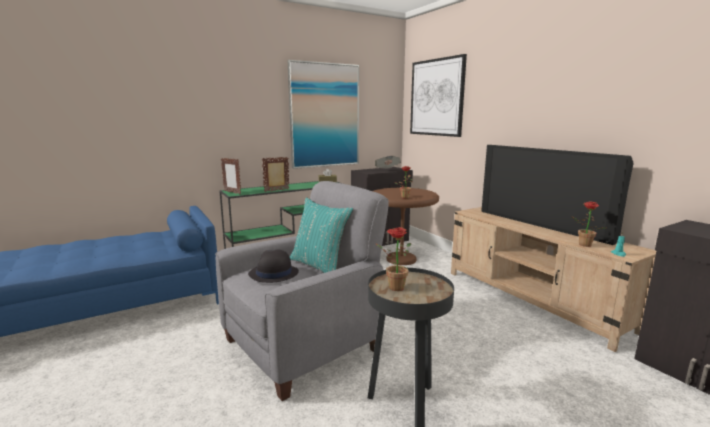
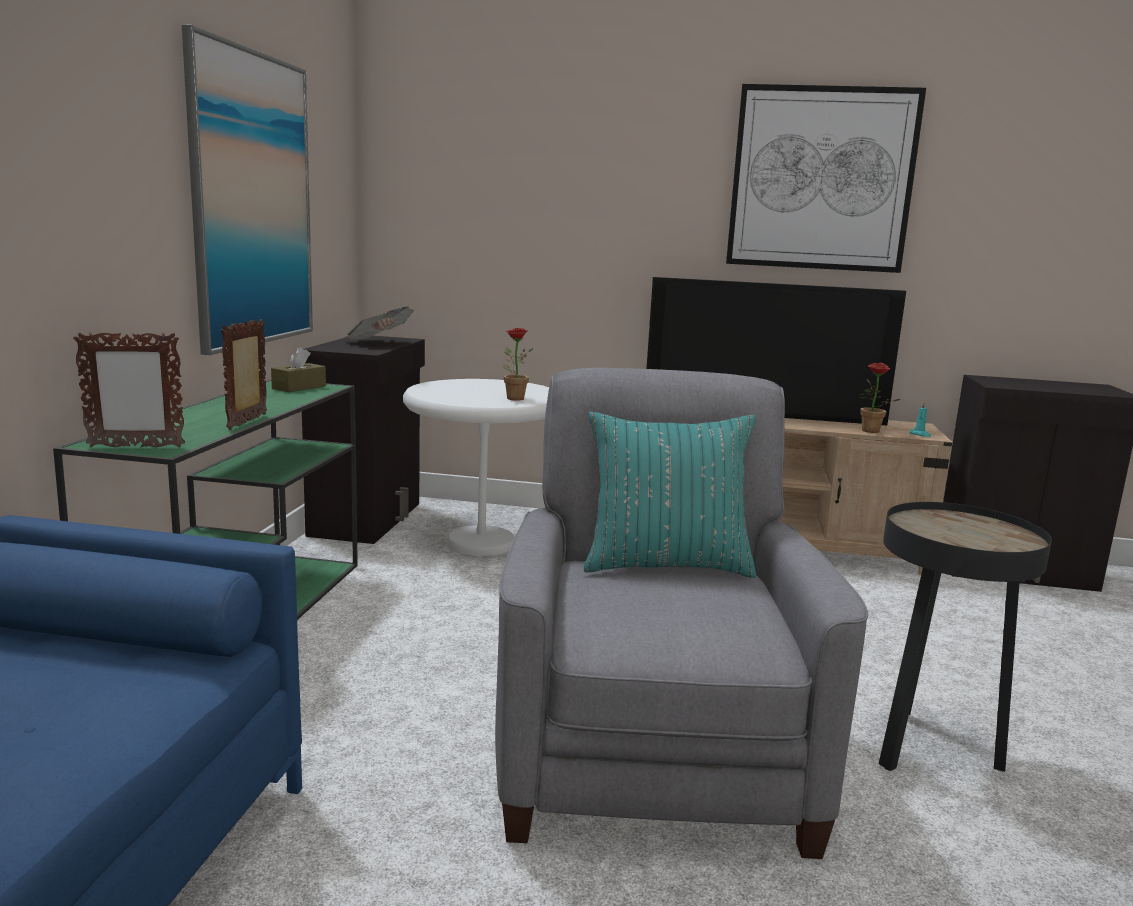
camera: 50 degrees left, 0 degrees up
(273, 273) = (650, 606): black hat -> none
(393, 287) = (954, 538): potted plant -> none
(401, 259) = (481, 543): brown side table -> white side table
(436, 97) = (474, 174): picture -> picture (821, 179)

